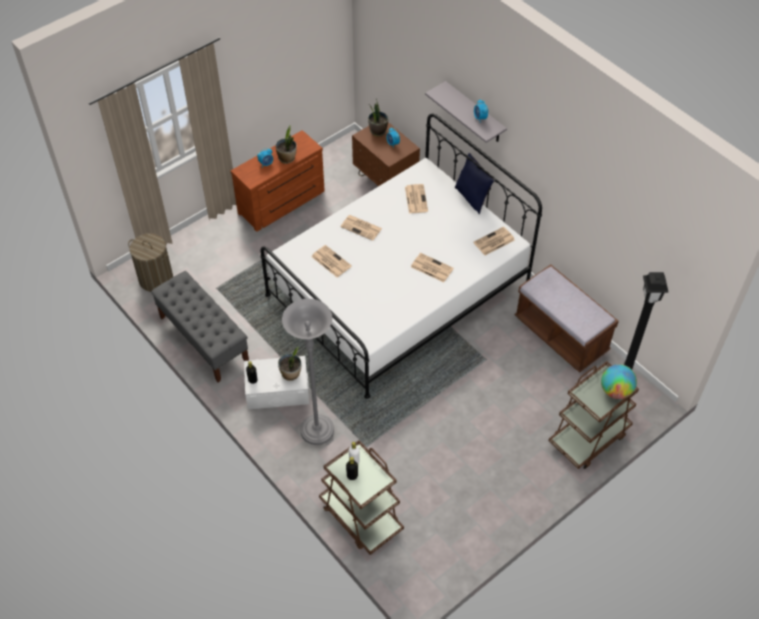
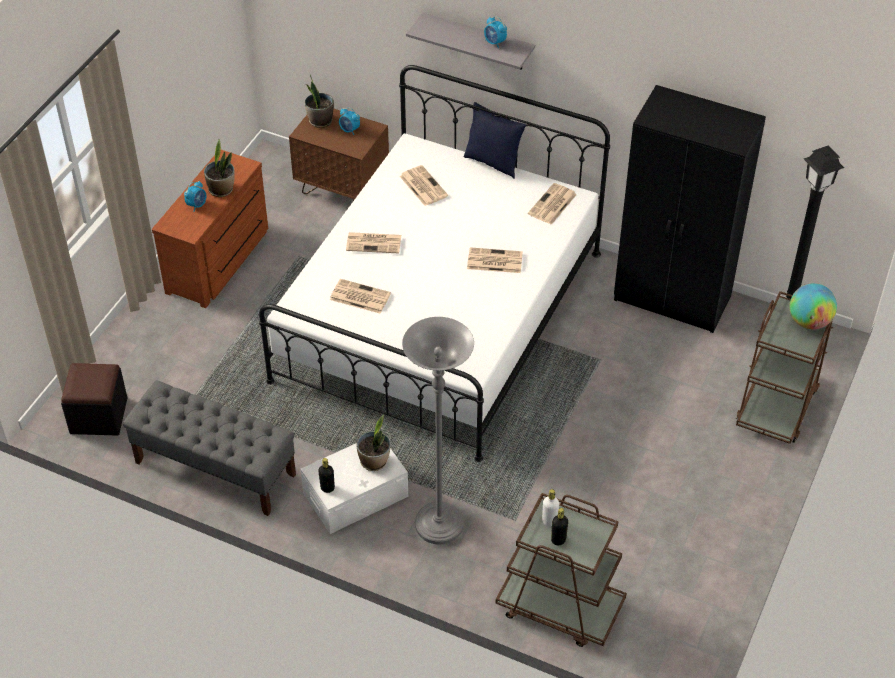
camera: 25 degrees left, 5 degrees down
(156, 279) = (98, 416): laundry basket -> black ottoman
(561, 335) = (673, 299): brown bench -> black wardrobe

